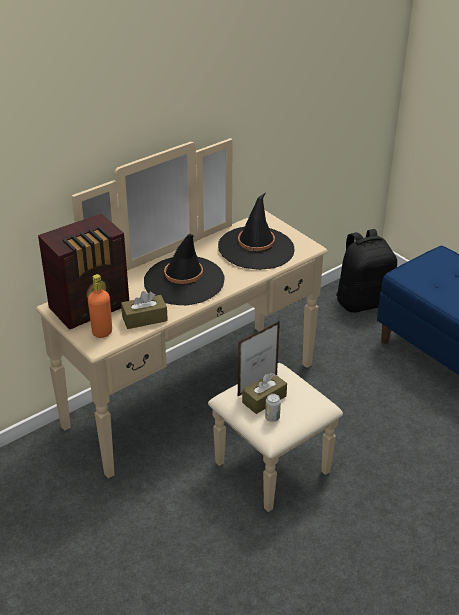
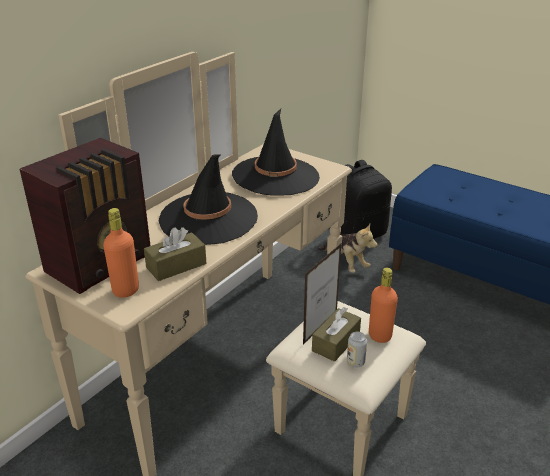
camera: 15 degrees left, 5 degrees down
(302, 401) = (380, 336): none -> orange bottle
(336, 329) = (344, 265): none -> plush toy

